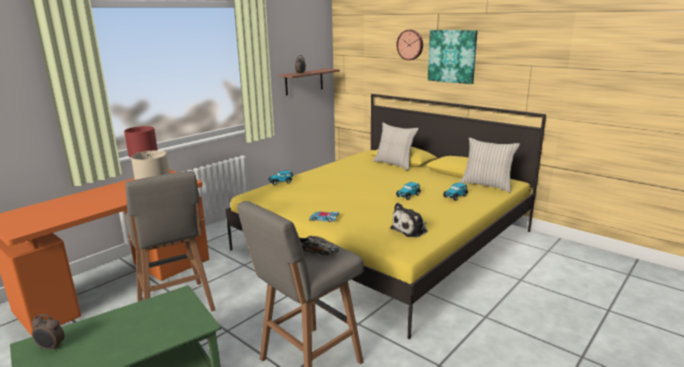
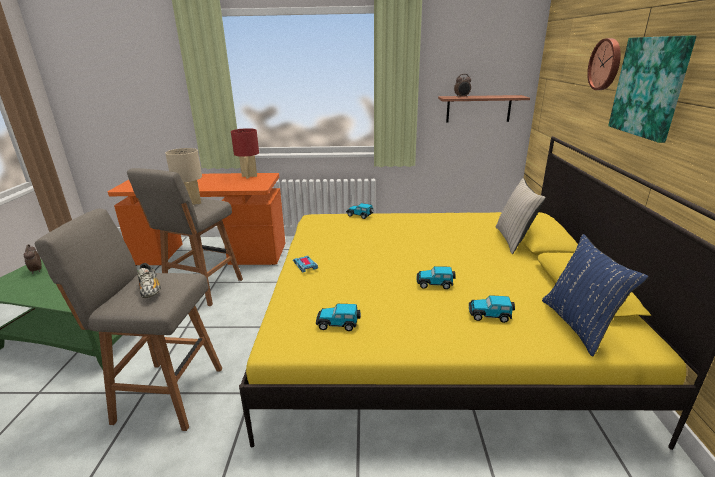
camera: 50 degrees right, 5 degrees up
(411, 230) = (338, 324): plush toy -> toy car
(486, 185) = (578, 325): beige pillow -> blue pillow

